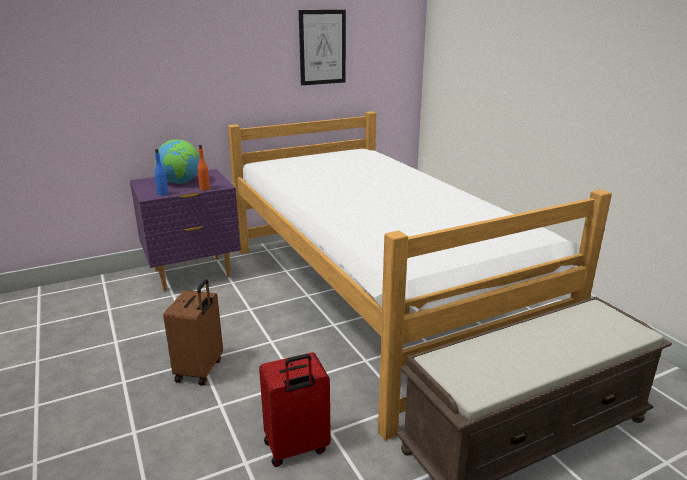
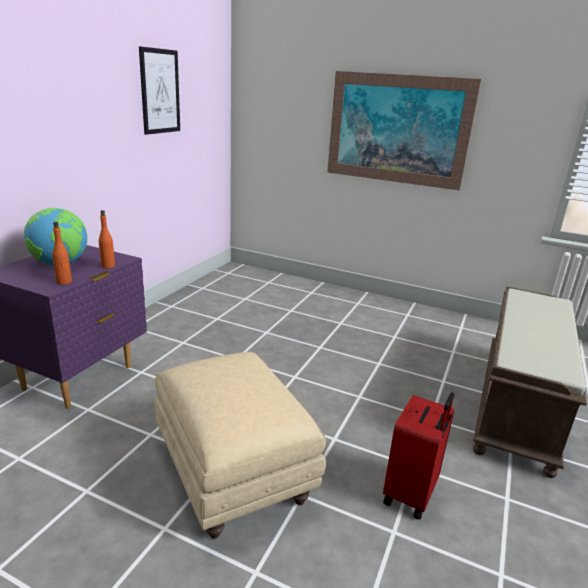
camera: 40 degrees left, 0 degrees up
(162, 194) = (64, 282): blue bottle -> orange bottle
(200, 370) = (234, 472): brown suitcase -> beige ottoman
(375, 297) = (295, 341): bed -> none
(554, 88) = (397, 129): none -> picture

